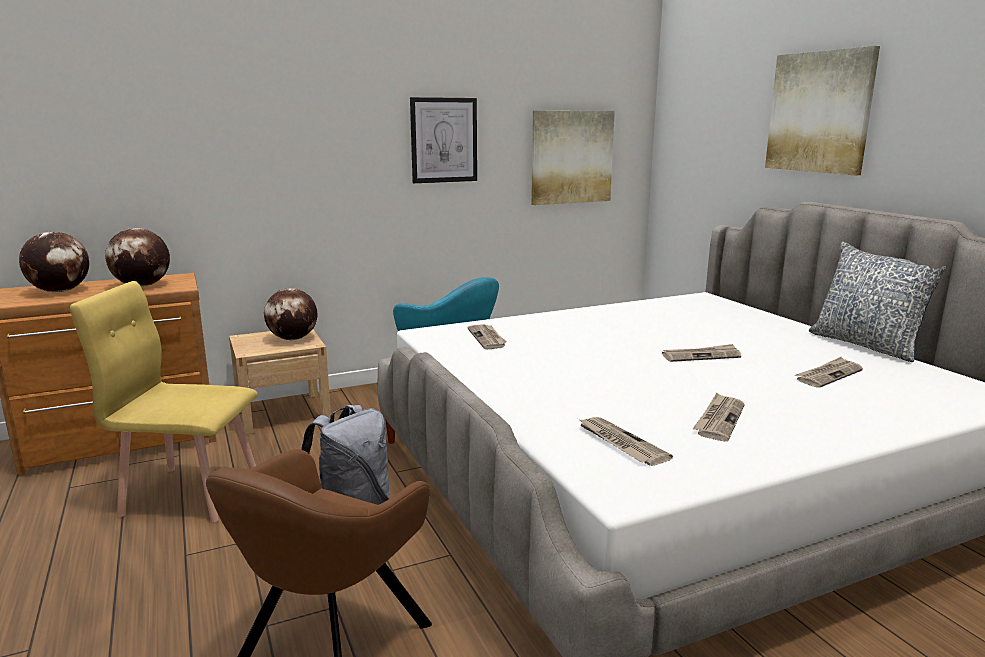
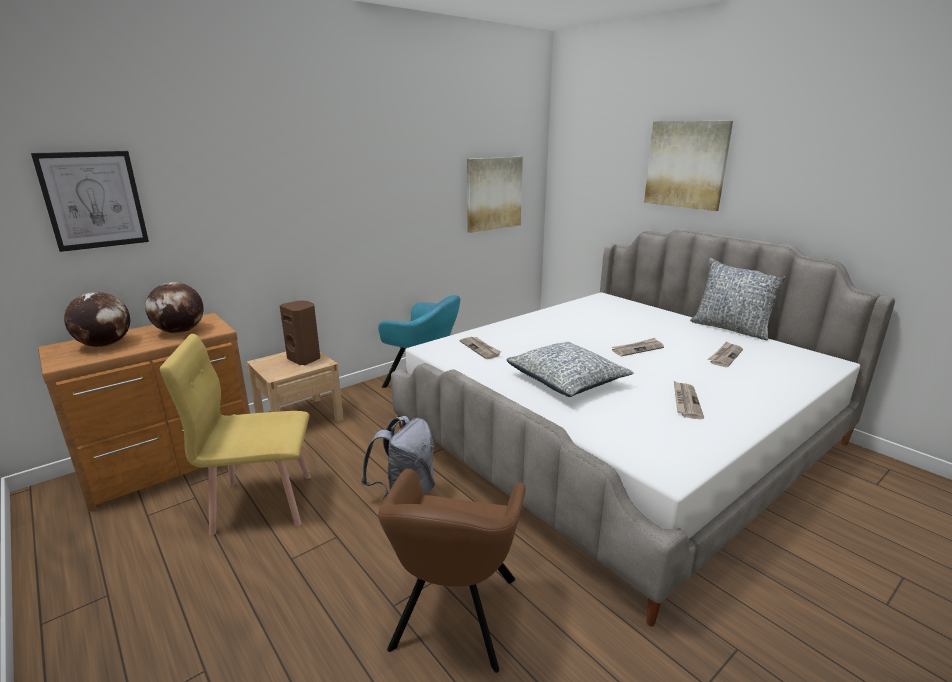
camera: 15 degrees left, 5 degrees up
(293, 339) = (305, 359): globe -> brown speaker
(444, 140) = (404, 186): picture -> picture (93, 200)
(571, 380) = (567, 381): none -> pillow
(620, 443) = (638, 430): newspaper -> none

